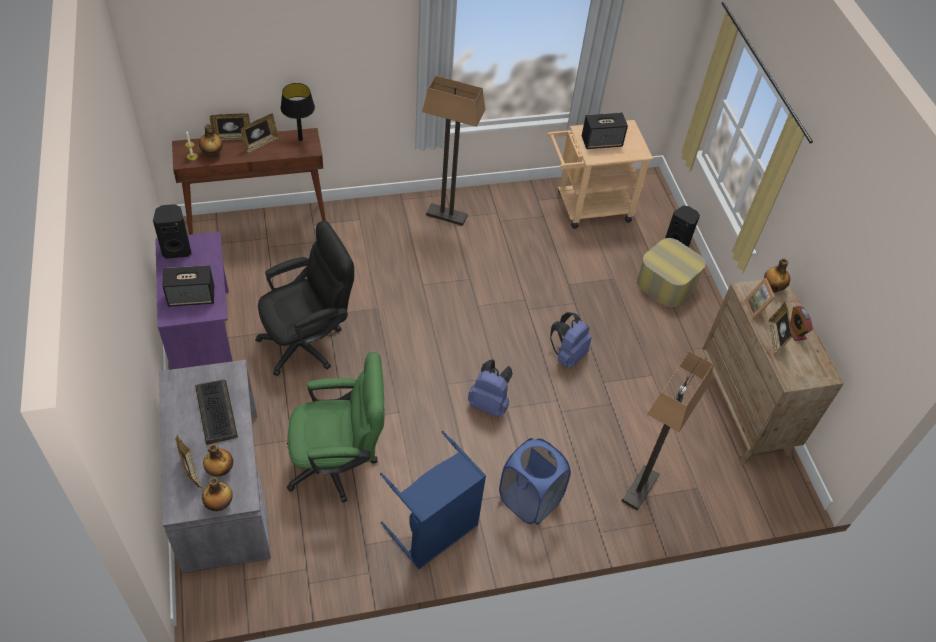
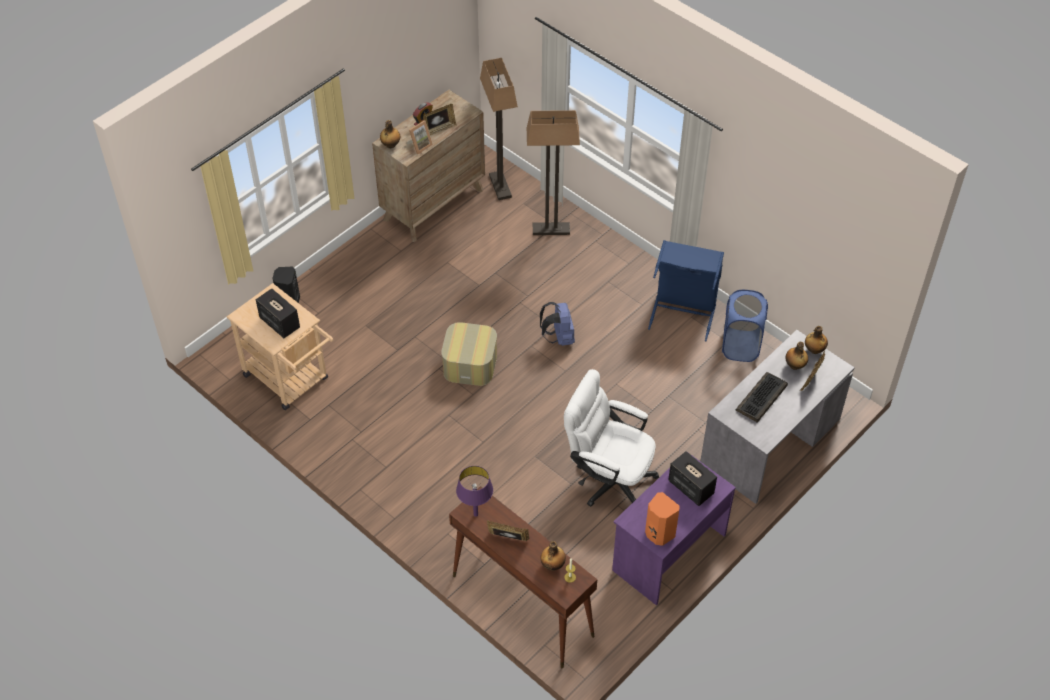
camera: 120 degrees left, 0 degrees up
(177, 249) = (659, 534): black speaker -> orange speaker
(232, 138) = (519, 566): picture frame -> none
(300, 139) = (476, 514): black table lamp -> purple table lamp
(309, 341) = (608, 478): black office chair -> white office chair
(339, 464) = (688, 390): green office chair -> none
(446, 215) = (387, 473): floor lamp -> floor lamp (500, 186)
(529, 500) = (614, 278): blue laundry basket -> blue laundry basket (740, 346)
(567, 355) = (472, 316): blue backpack -> none
(666, 283) = (342, 291): ottoman -> ottoman (470, 364)

